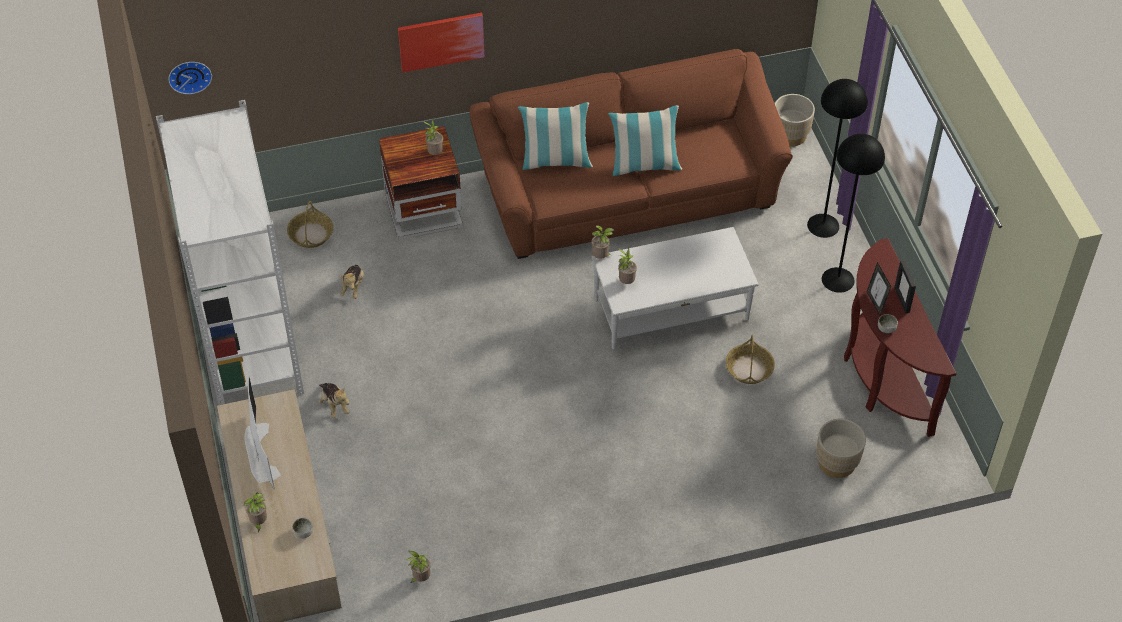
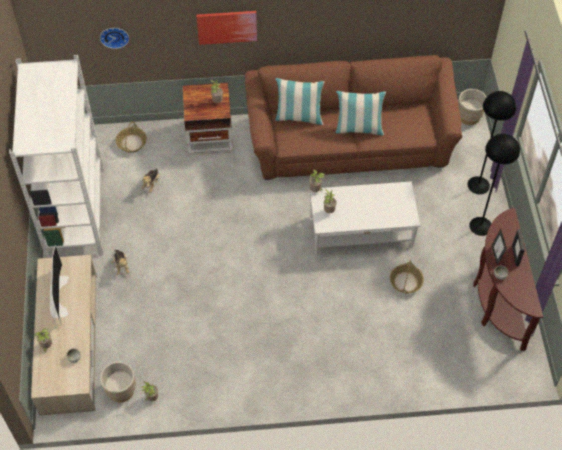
camera: 10 degrees right, 5 degrees up
(189, 75) = (51, 30): wall clock -> wall clock (114, 36)
(837, 463) = (452, 360): beige planter -> beige planter (121, 390)

